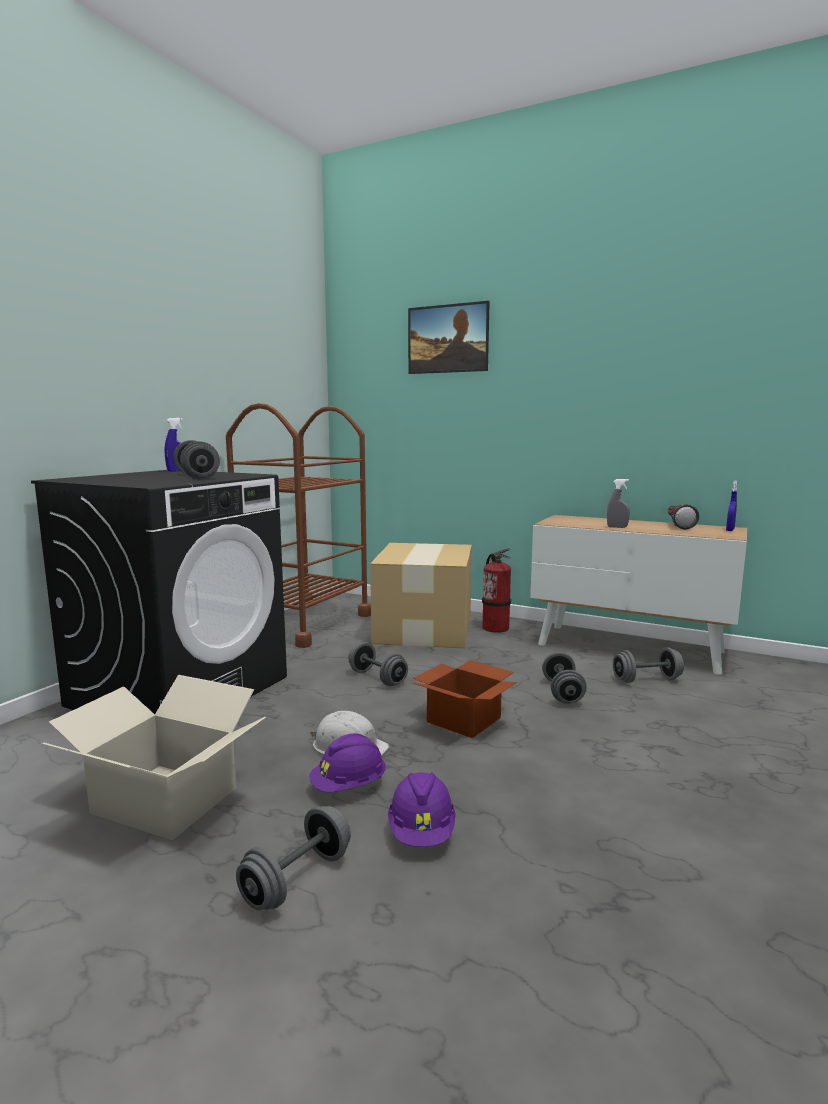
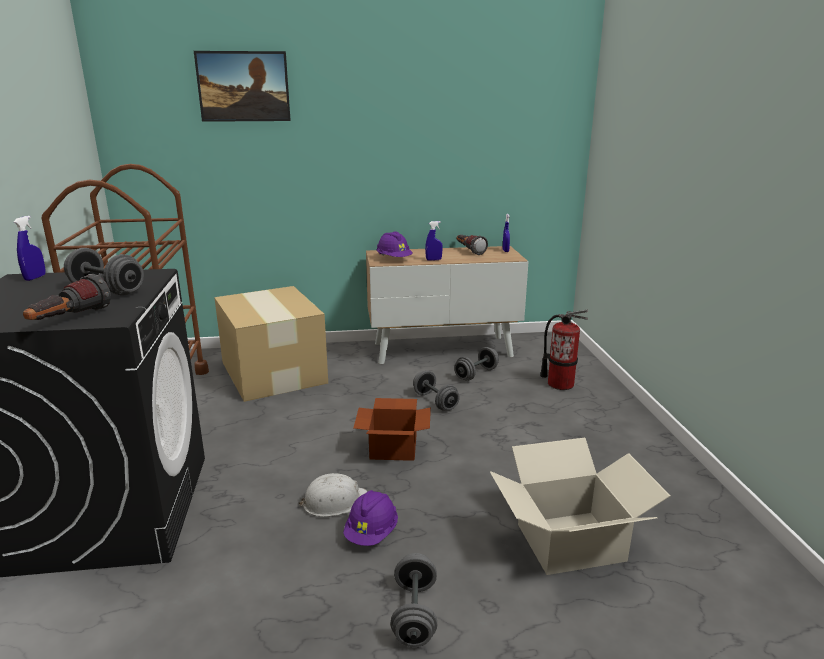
camera: 35 degrees left, 10 degrees up
(127, 483) = (69, 320): none -> flashlight
(166, 799) = (239, 610): cardboard box -> cardboard box (569, 541)
(377, 678) = (288, 434): grey dumbbell -> none
(422, 832) = (455, 543): purple hard hat -> purple hard hat (394, 259)
(495, 628) = (332, 356): fire extinguisher -> fire extinguisher (560, 384)
(617, 527) = (433, 260): grey spray bottle -> blue spray bottle

